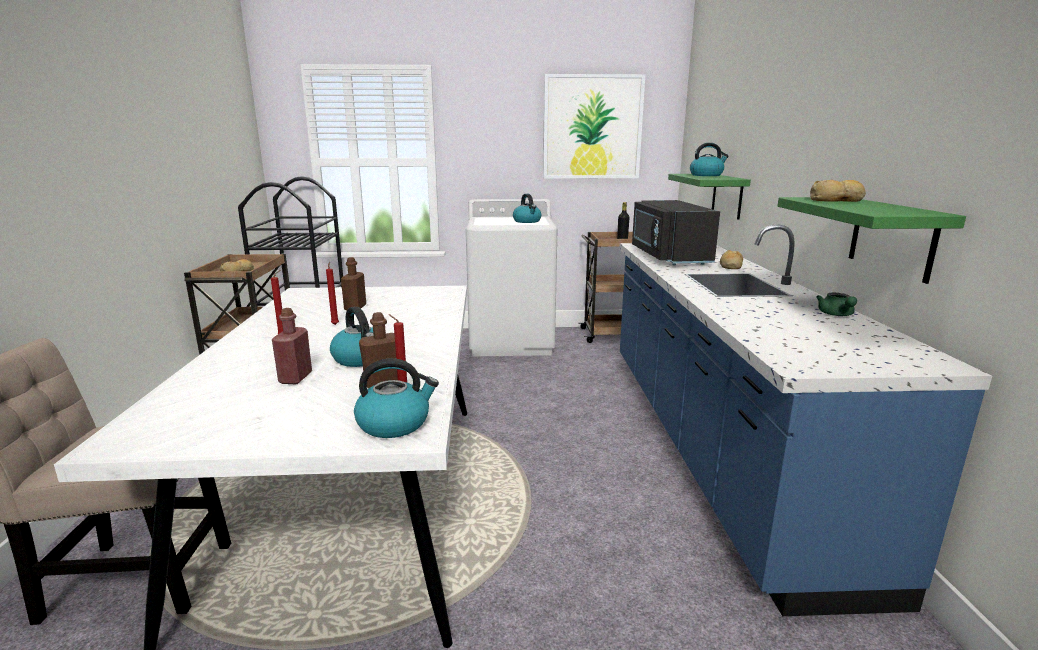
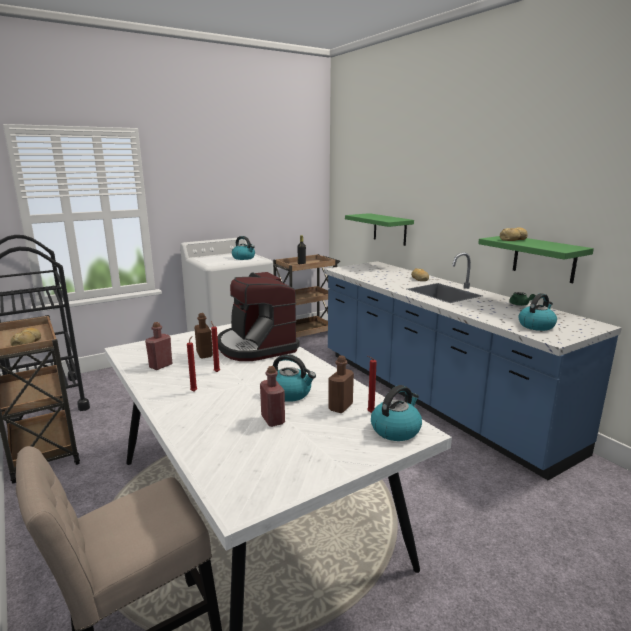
camera: 30 degrees left, 0 degrees up
(300, 310) = (161, 366): none -> red bottle
(417, 309) = (256, 346): none -> coffee machine
(592, 127) = (270, 179): picture -> none
(667, 256) = (373, 276): black microwave -> none
(706, 175) = (375, 216): kettle -> kettle (536, 325)

